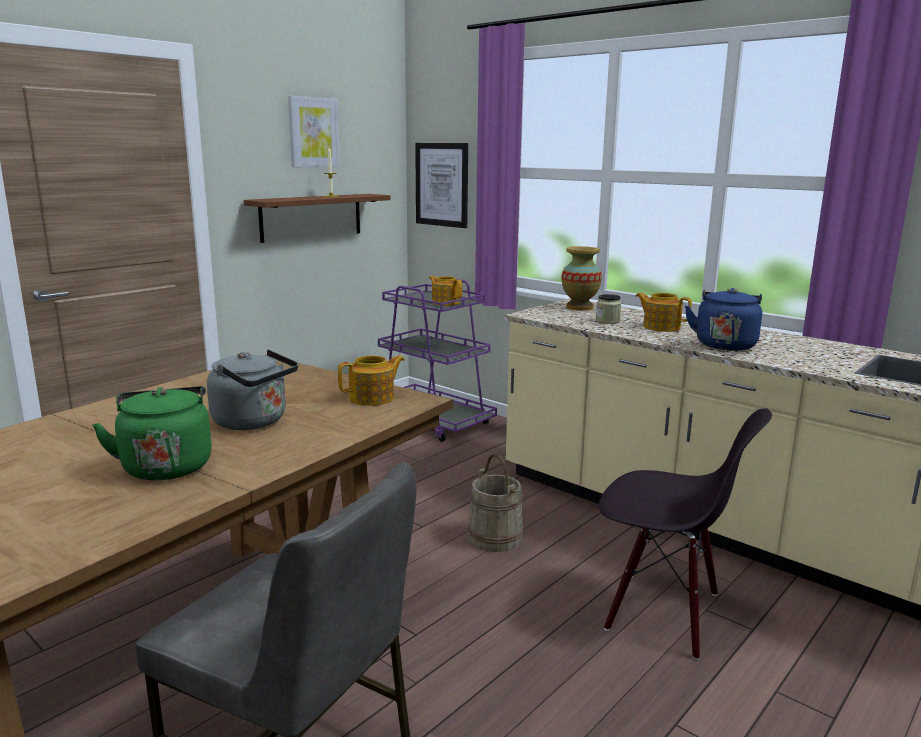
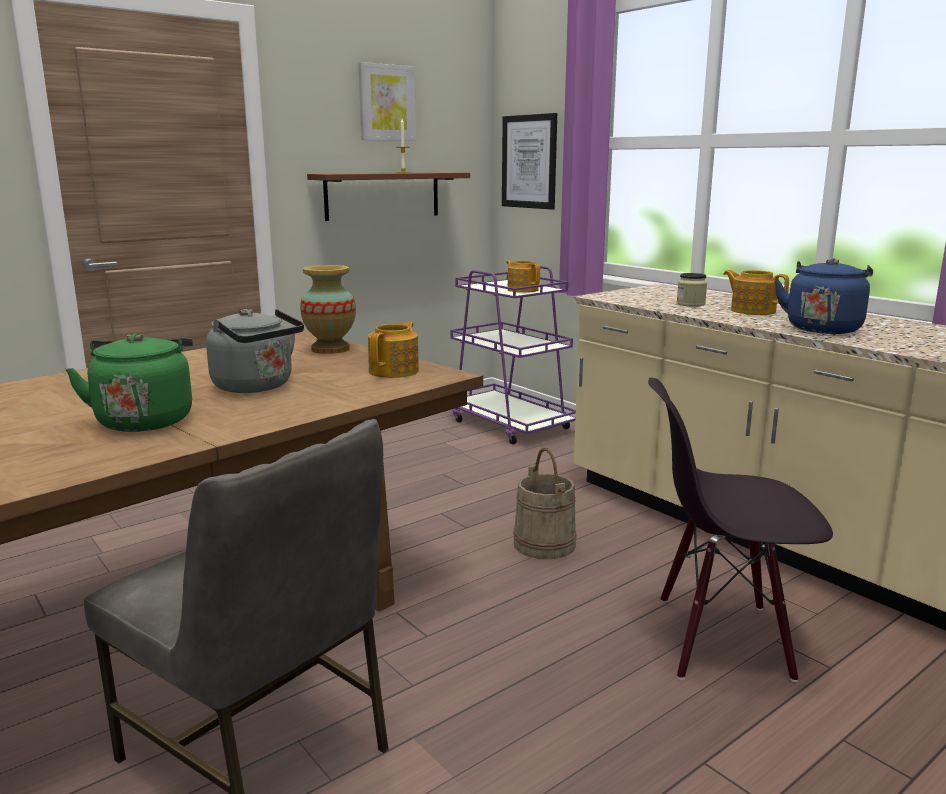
camera: 10 degrees right, 0 degrees up
(373, 398) = (395, 371): teapot -> teapot turned 45 degrees counterclockwise
(579, 307) = (664, 292): vase -> vase (330, 349)
(662, 612) = (721, 639): black chair -> black chair turned 150 degrees clockwise

